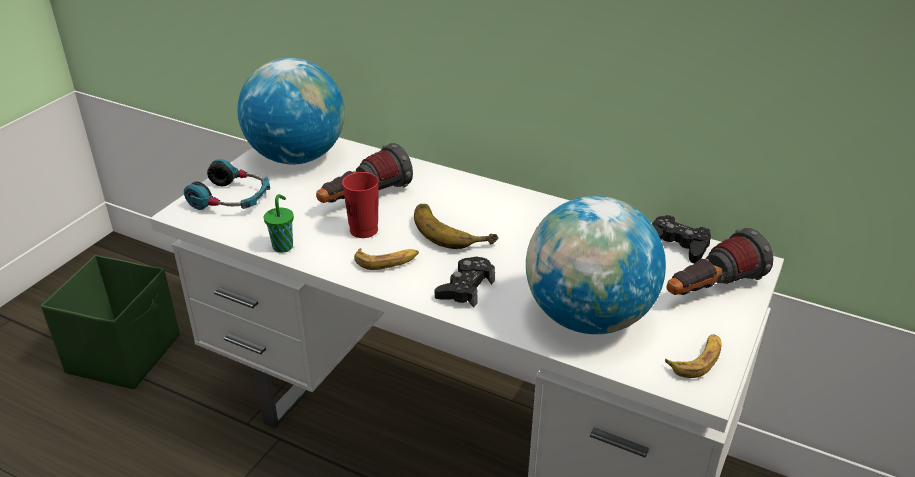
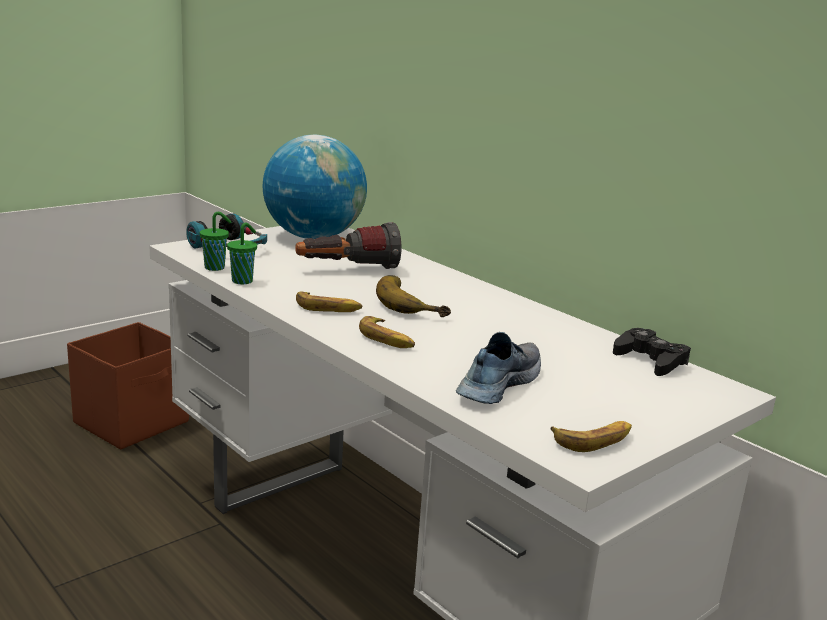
camera: 20 degrees right, 15 degrees down
(126, 353) = (133, 422): green storage box -> brown storage box
(243, 234) = (216, 268): none -> green cup
(363, 230) = (327, 287): red cup -> none
(465, 288) = (387, 339): black game controller -> banana
(587, 317) = (496, 384): globe -> shoe
(710, 290) = (659, 398): flashlight -> none

